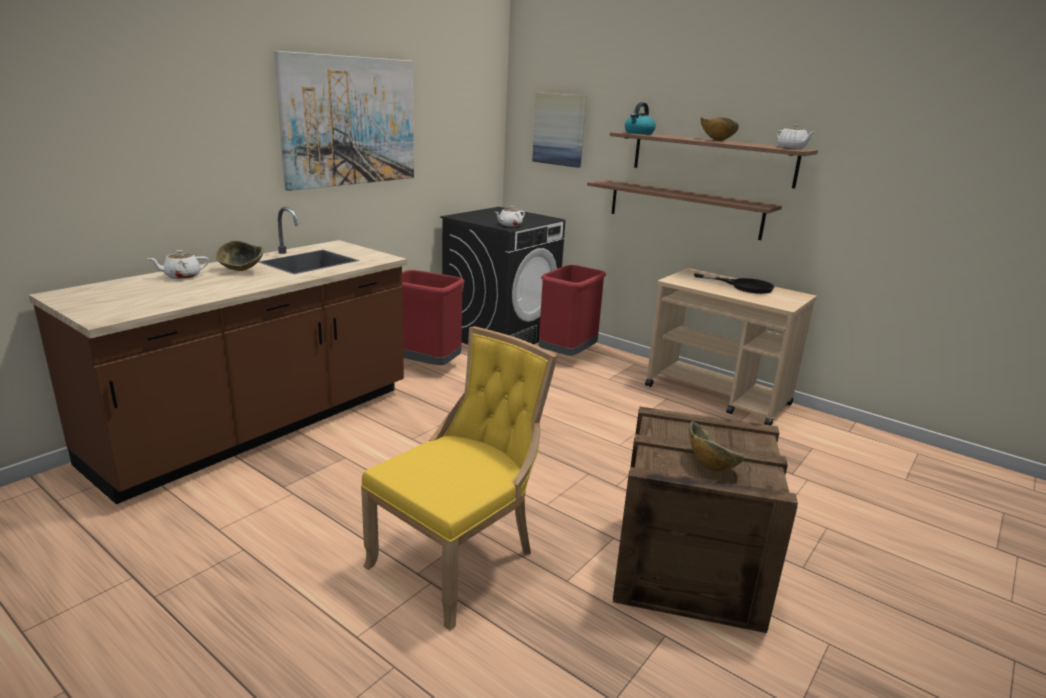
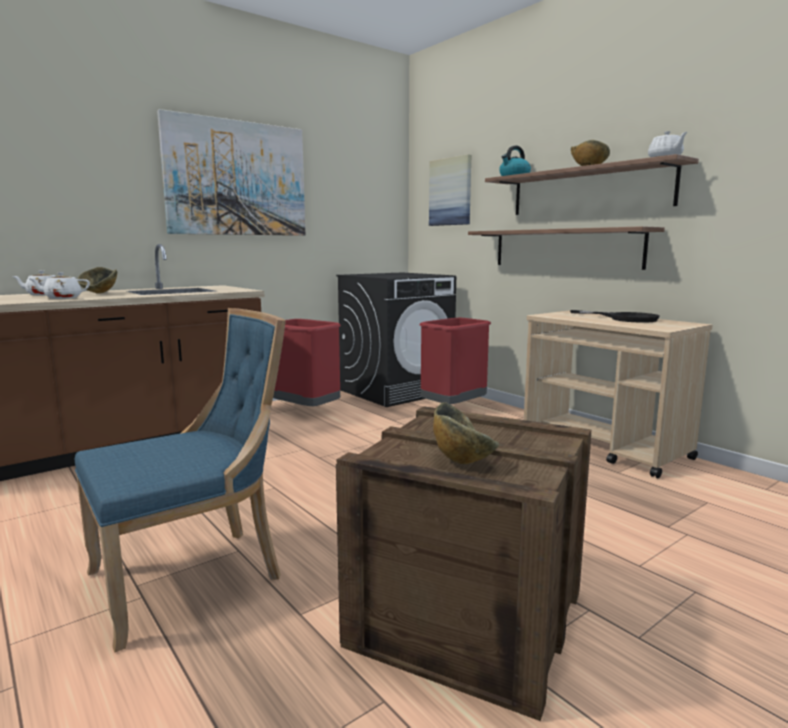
camera: 15 degrees right, 10 degrees down
(459, 560) = (194, 577): yellow chair -> blue chair
(509, 225) = (393, 276): white teapot -> white teapot (62, 298)

